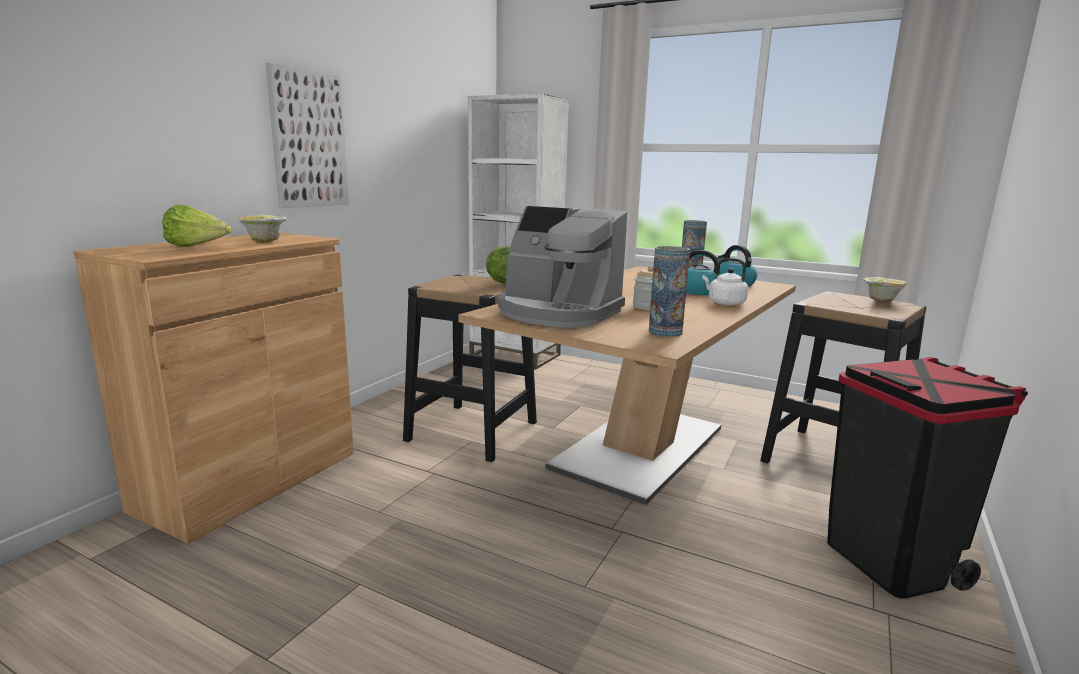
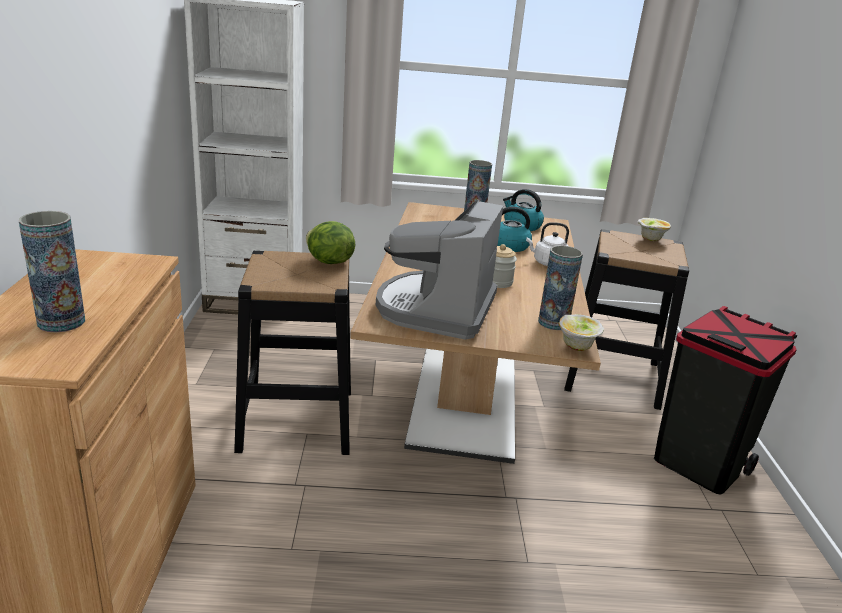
camera: 30 degrees left, 10 degrees up
(197, 247) = (61, 322): lettuce -> vase
(266, 241) = (112, 285): bowl -> bowl (577, 347)
(309, 140) = (71, 112): picture -> none
(557, 313) = (437, 309): coffee machine -> coffee machine turned 105 degrees clockwise

